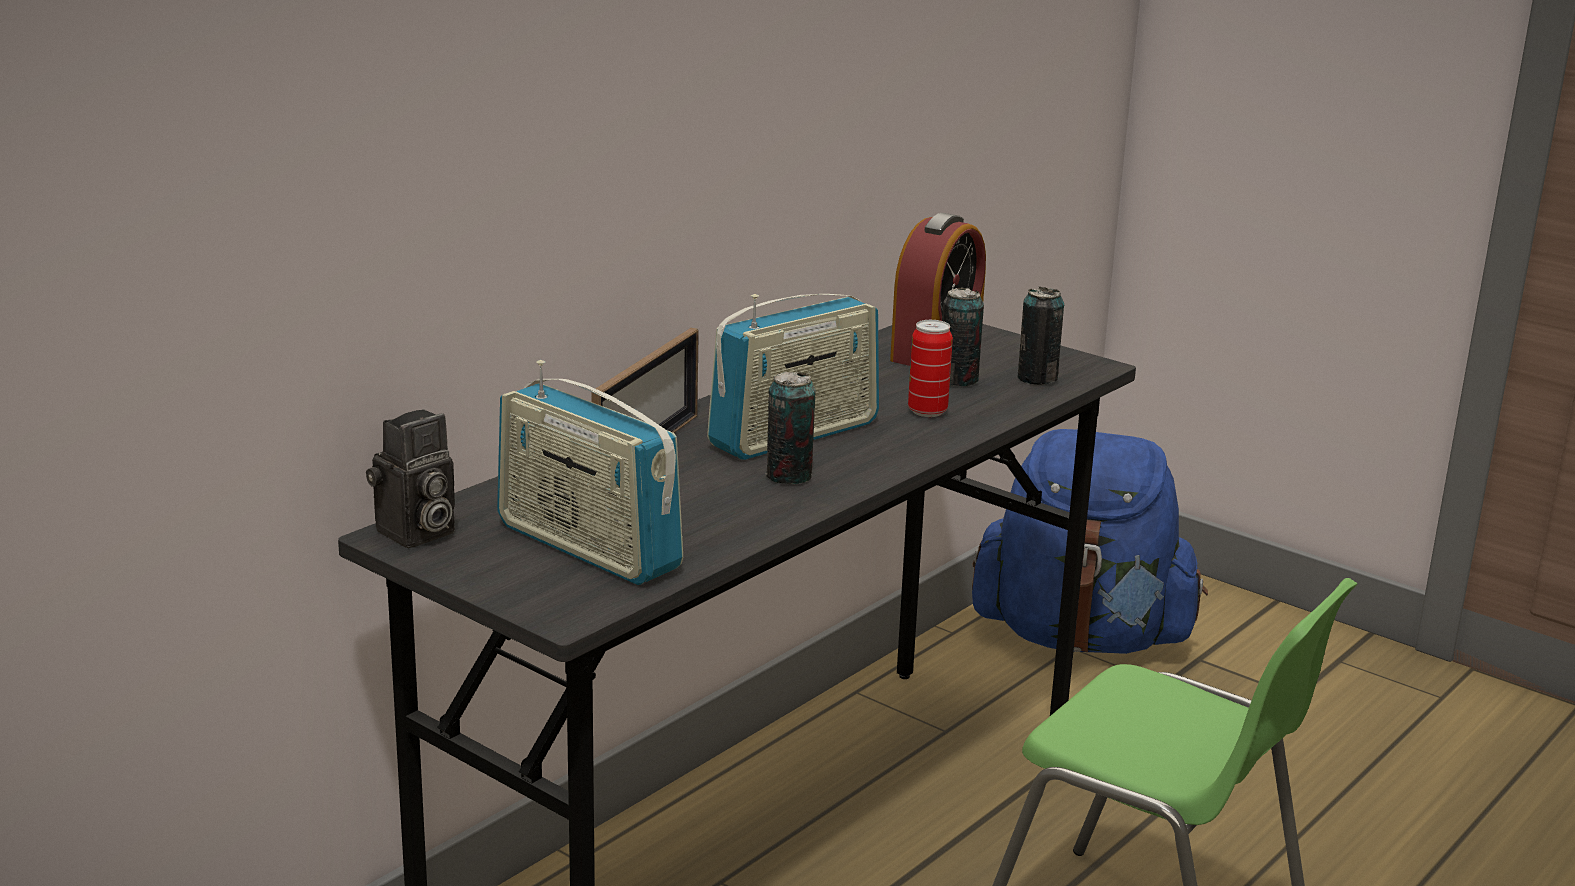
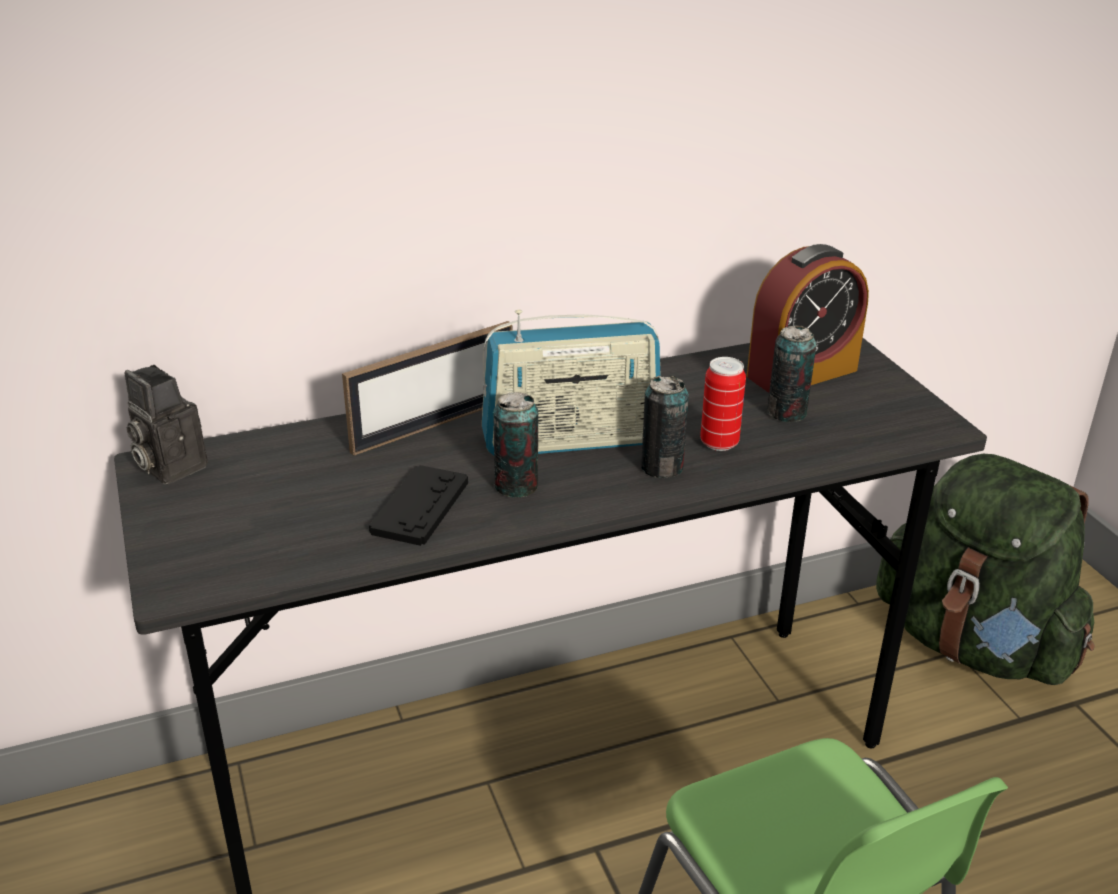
camera: 30 degrees right, 10 degrees up
(415, 534) = (168, 466): camera -> camera turned 60 degrees clockwise
(587, 547) = (271, 519): radio -> none
(720, 509) = (420, 507): none -> black game controller
(1037, 378) = (867, 429): can -> can (662, 467)
(1081, 637) = (974, 644): blue backpack -> green backpack

